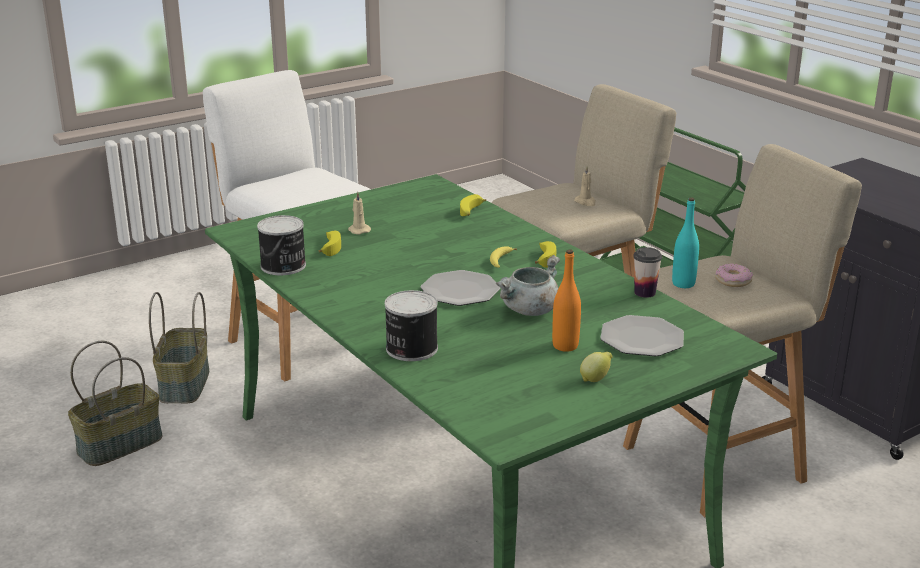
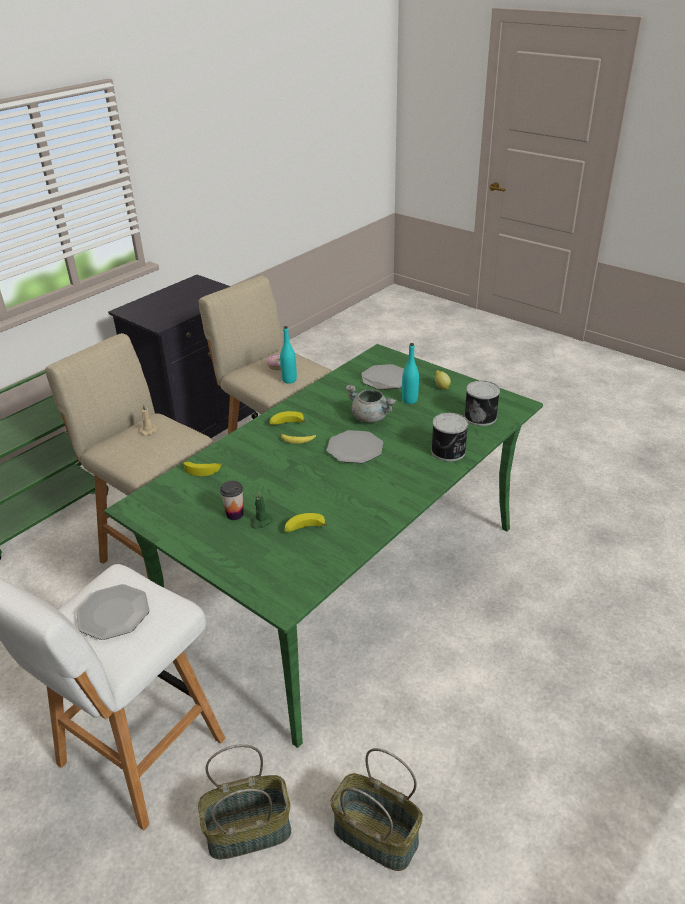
camera: 105 degrees left, 10 degrees up
(283, 266) = (352, 544): can -> can (480, 416)
(301, 183) = (113, 613): none -> plate
(358, 230) = (261, 522): beige candle -> green candle
(565, 346) = (409, 400): orange bottle -> turquoise bottle
(645, 292) = (324, 383): cup -> cup (234, 514)

